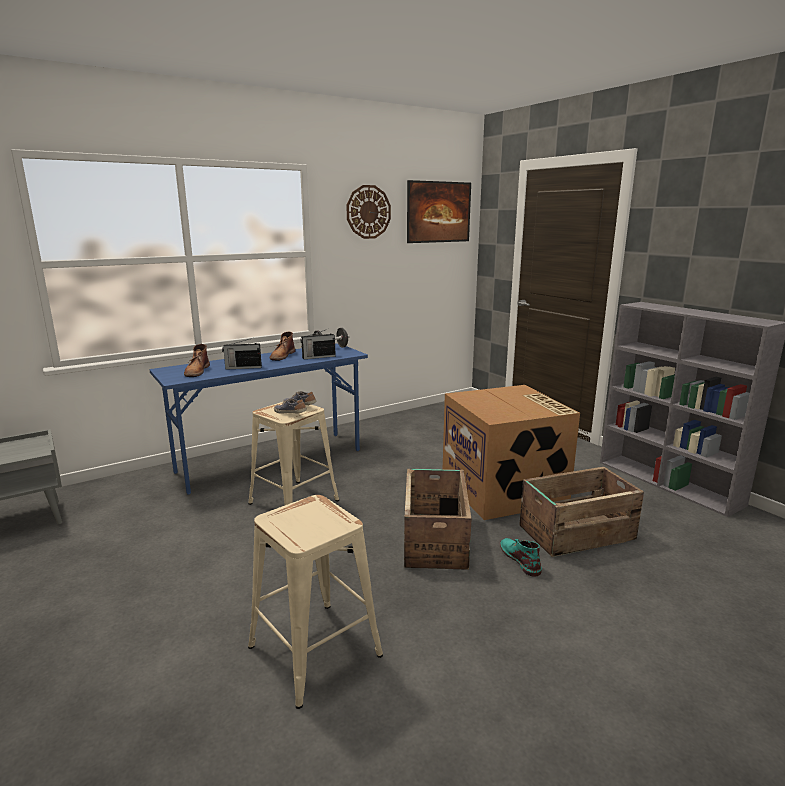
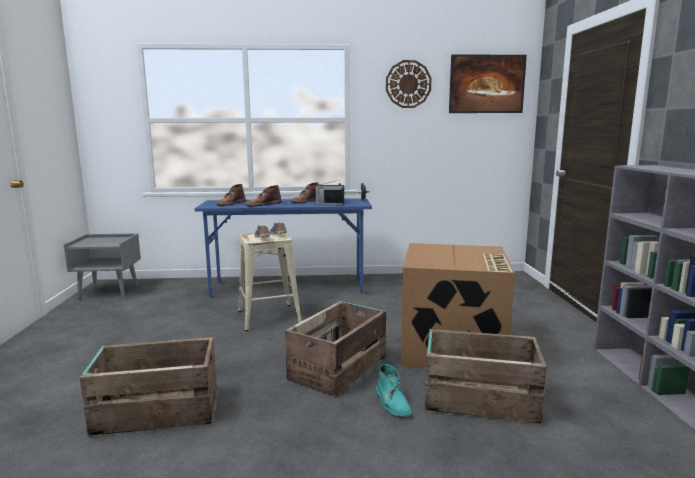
camera: 30 degrees right, 5 degrees down
(243, 367) = (263, 204): radio -> brown boot
(313, 651) = (156, 411): beige stool -> crate
(520, 559) = (393, 403): turquoise boot -> turquoise boot turned 150 degrees clockwise

